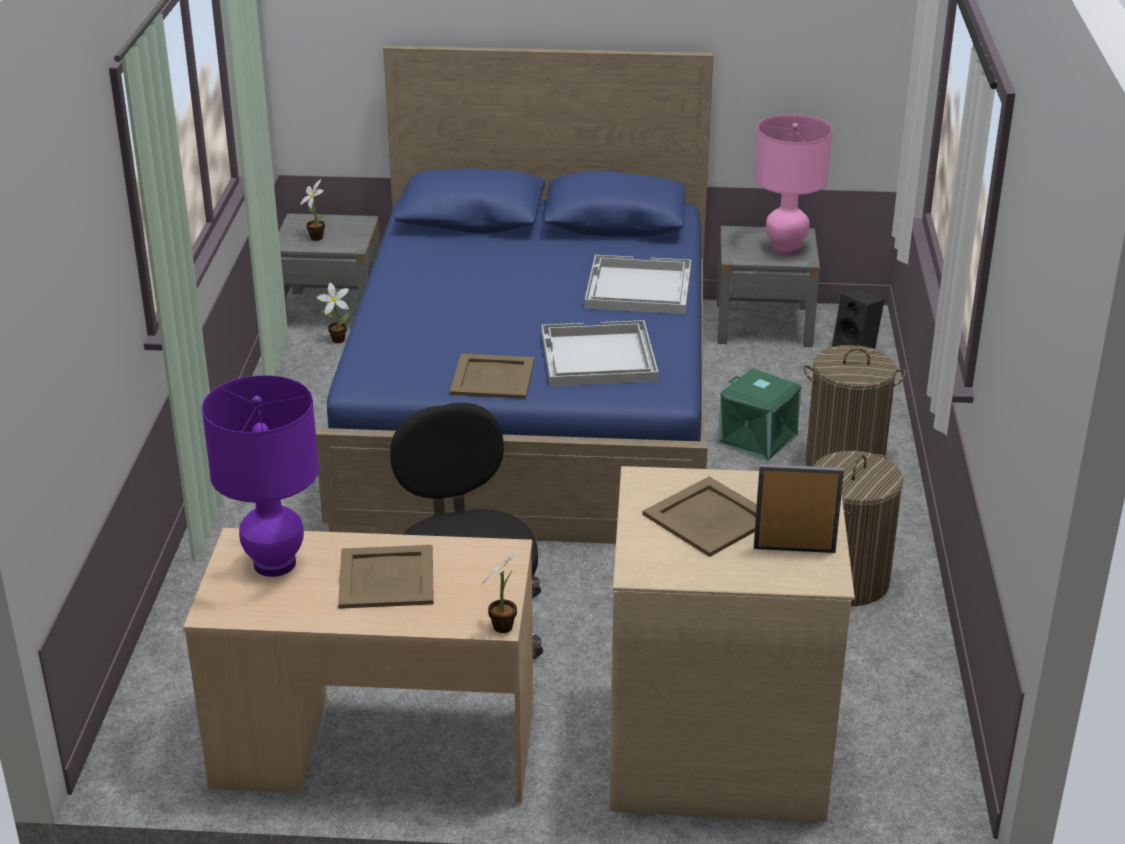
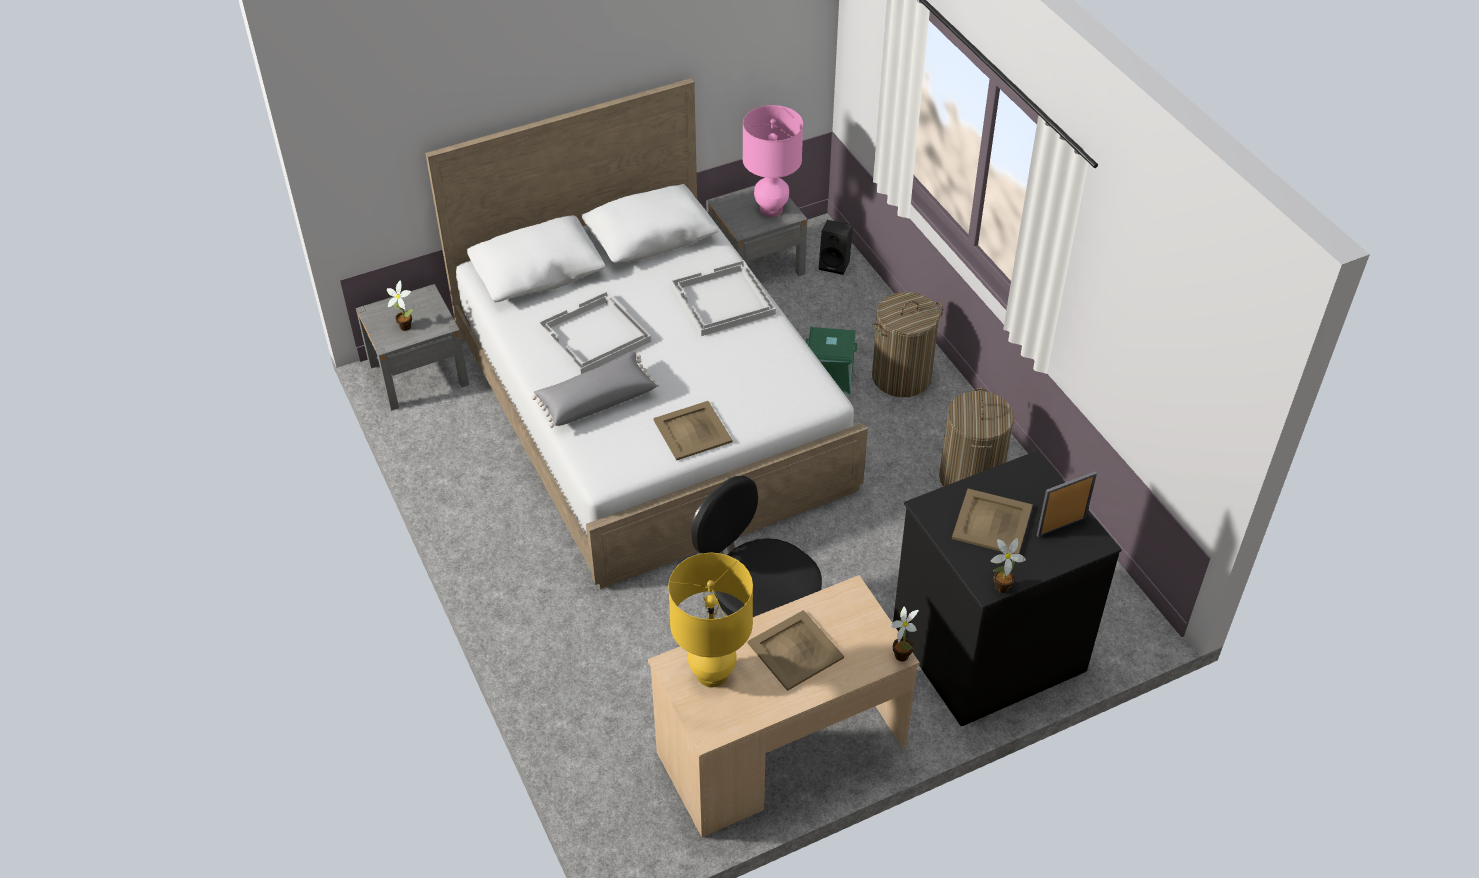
camera: 30 degrees left, 15 degrees up
(274, 564) = (712, 674): purple table lamp -> yellow table lamp
(336, 339) = (448, 403): potted plant -> potted plant (999, 588)
(420, 324) = (596, 400): none -> grey pillow
(534, 405) = (651, 408): blue bed -> white bed
(597, 357) = (749, 382): white tray -> white tray (594, 335)
(716, 746) = (986, 646): beige dresser -> black dresser

